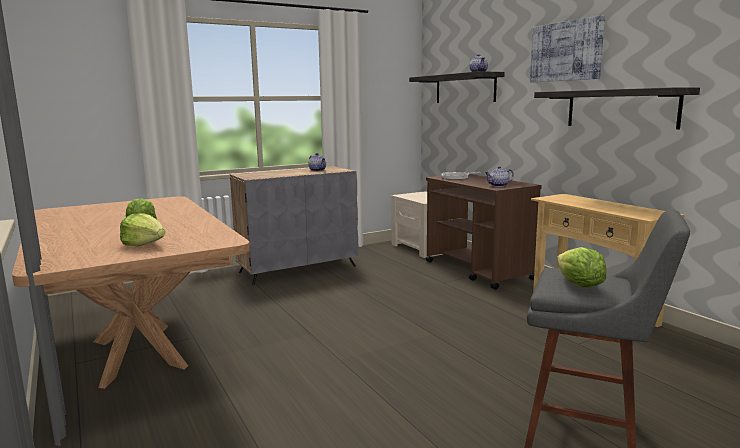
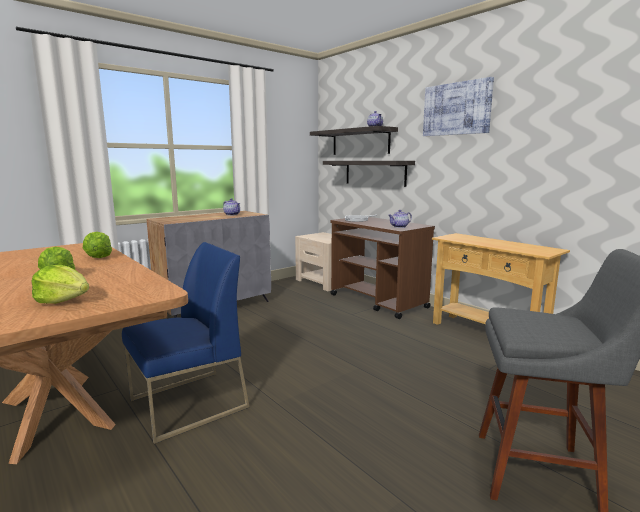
camera: 10 degrees left, 0 degrees up
(255, 354) = (188, 404): none -> blue chair
(579, 285) = (544, 328): lettuce -> lettuce (98, 257)
(620, 108) = (508, 158): shelf -> shelf (374, 172)

